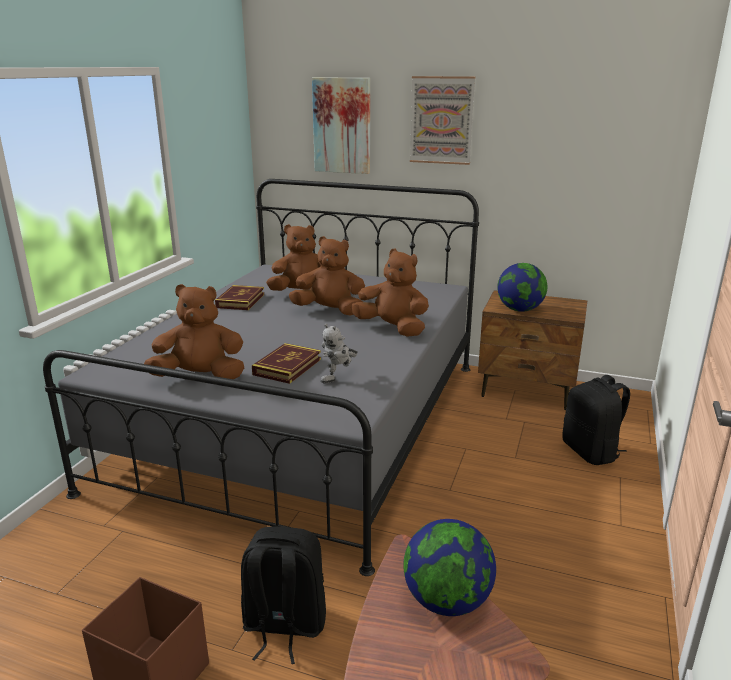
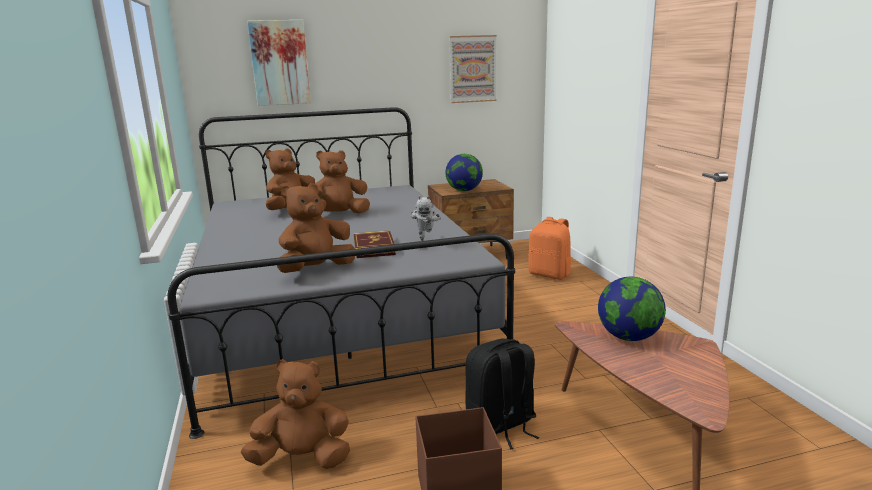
camera: 35 degrees left, 5 degrees down
(240, 301) = (246, 225): book -> none
(392, 328) = (406, 213): brown plush toy -> brown plush toy (302, 458)
(441, 120) = (369, 53): picture -> picture (472, 69)
(591, 452) = (550, 274): black backpack -> orange backpack

